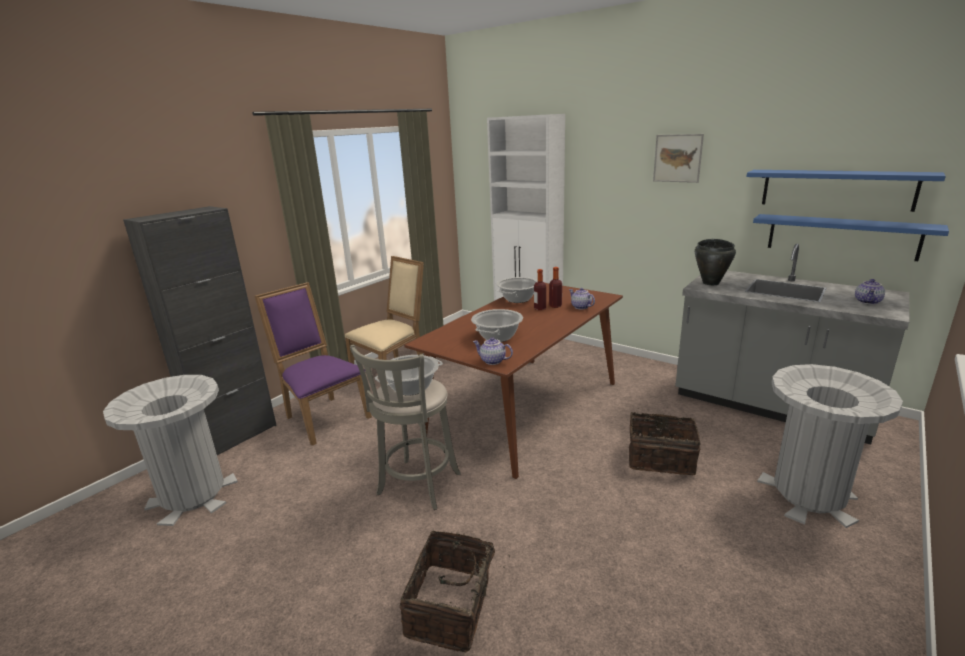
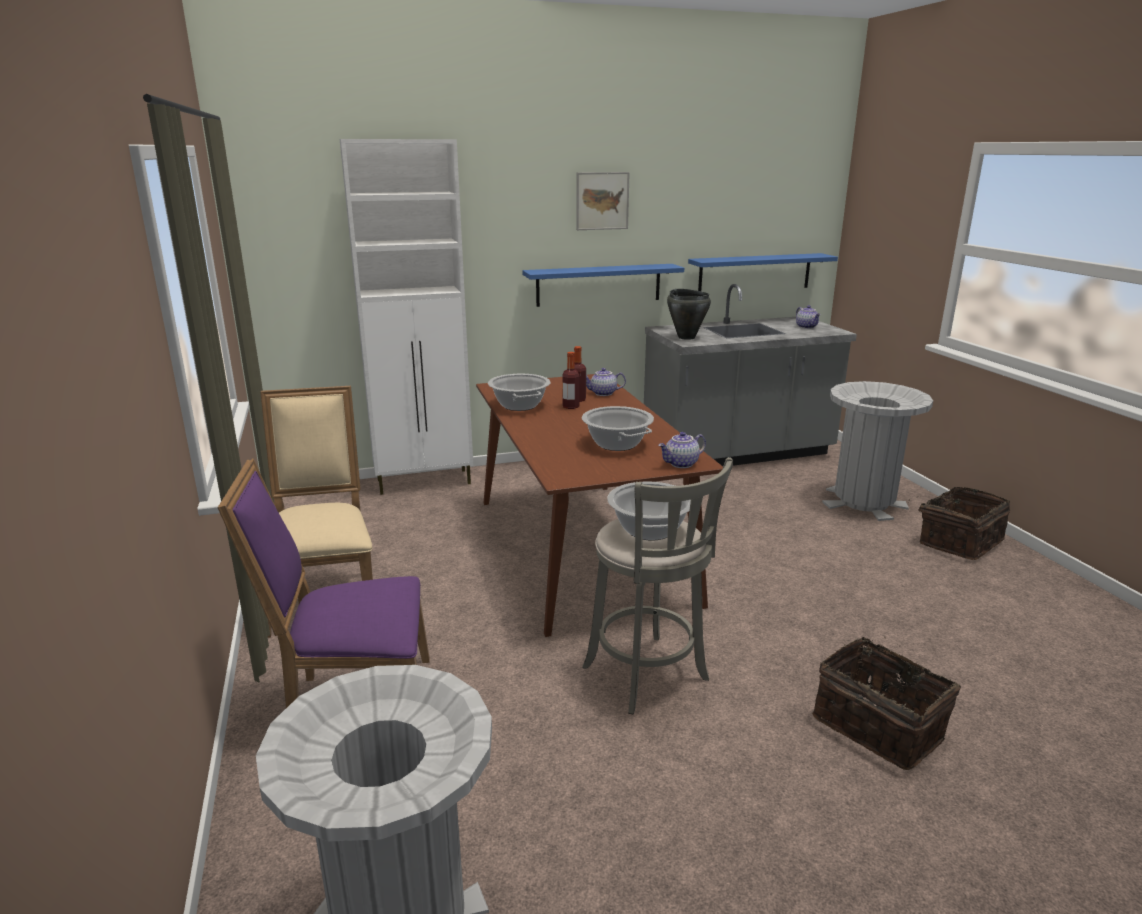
camera: 55 degrees left, 0 degrees up
(236, 437) = (259, 827): black cabinet -> none
(660, 458) = (757, 527): basket -> basket (958, 541)
(836, 189) = (748, 227): blue shelf -> blue shelf (599, 285)

